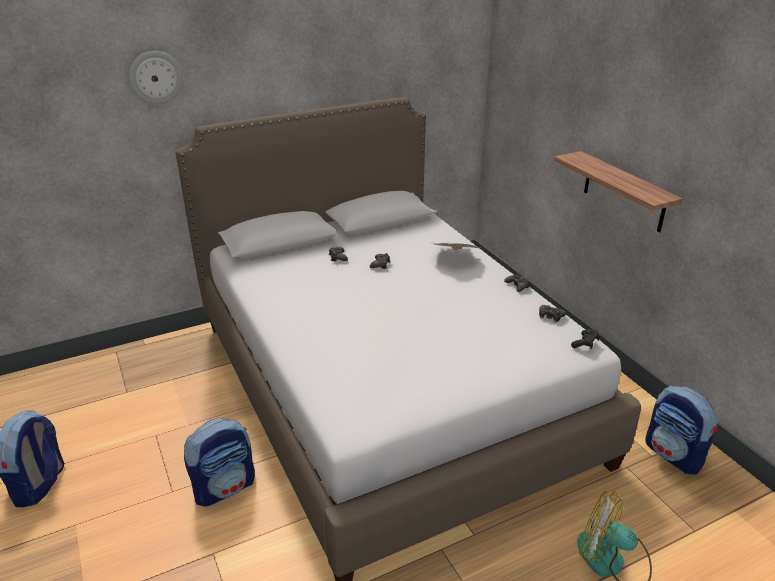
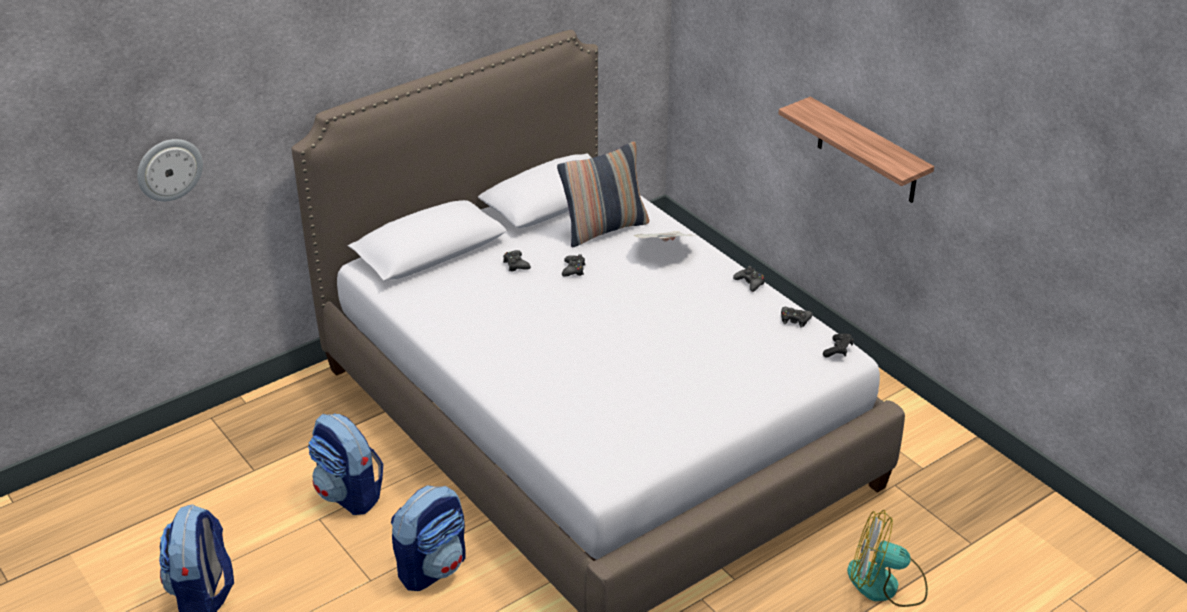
camera: 10 degrees left, 5 degrees up
(156, 77) = (266, 59): wall clock -> wall clock (169, 169)
(412, 240) = (604, 229): none -> pillow
(674, 455) = (947, 464): backpack -> backpack (349, 494)

